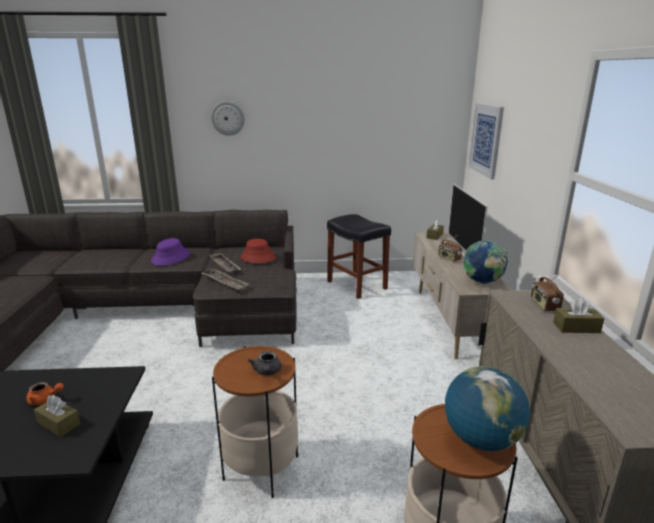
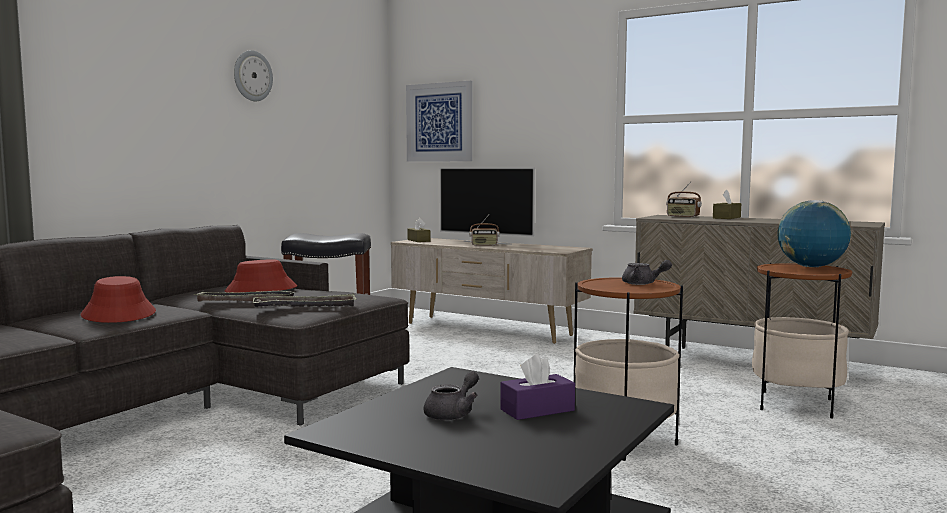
camera: 55 degrees left, 15 degrees down
(45, 400) = (453, 414): orange teapot -> grey teapot
(59, 423) = (537, 410): brown tissue box -> purple tissue box
(171, 258) = (119, 314): purple hat -> red hat
(228, 118) = (113, 73): wall clock -> wall clock (252, 76)
(482, 282) = (556, 248): globe -> none

